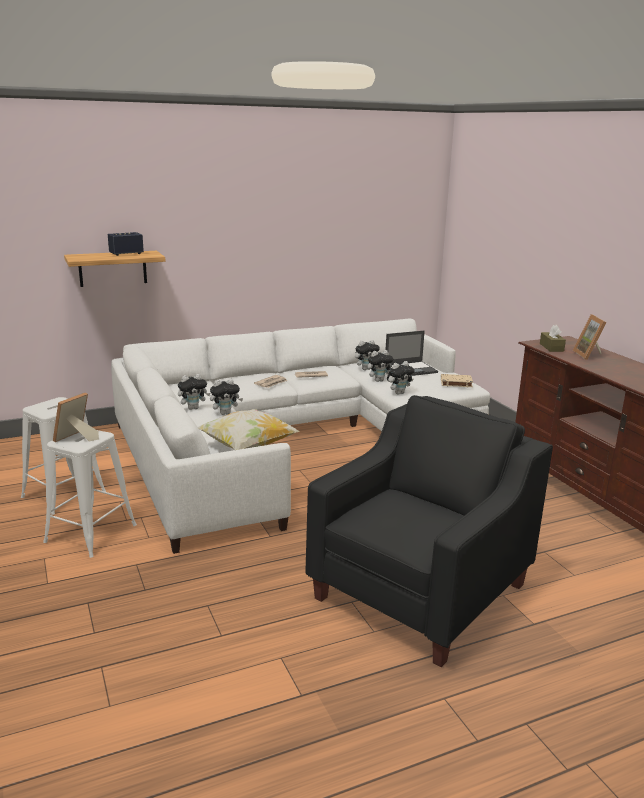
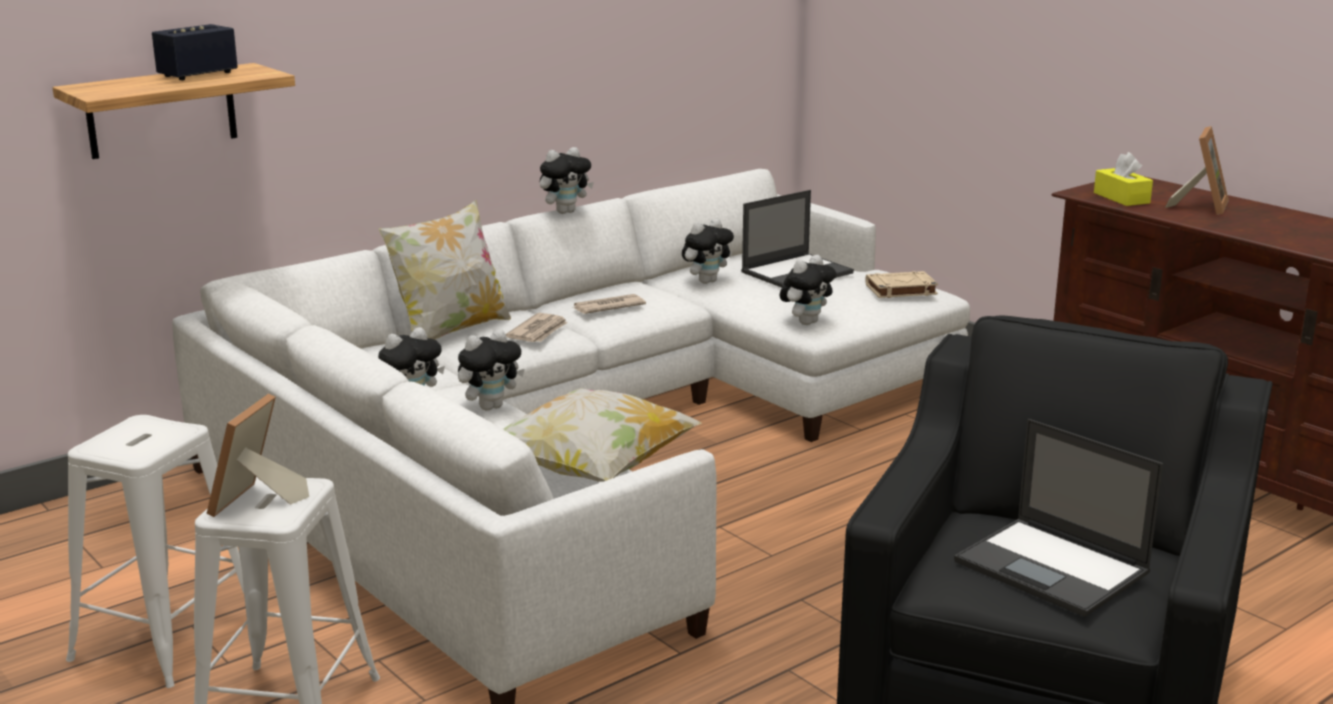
camera: 15 degrees left, 0 degrees up
(234, 378) = (450, 331): none -> pillow
(379, 380) = (749, 301): plush toy -> plush toy (565, 212)
(408, 520) = (1053, 568): none -> laptop
(551, 347) = (1121, 198): brown tissue box -> yellow tissue box
(589, 355) = (1200, 206): picture frame -> picture frame turned 135 degrees counterclockwise

